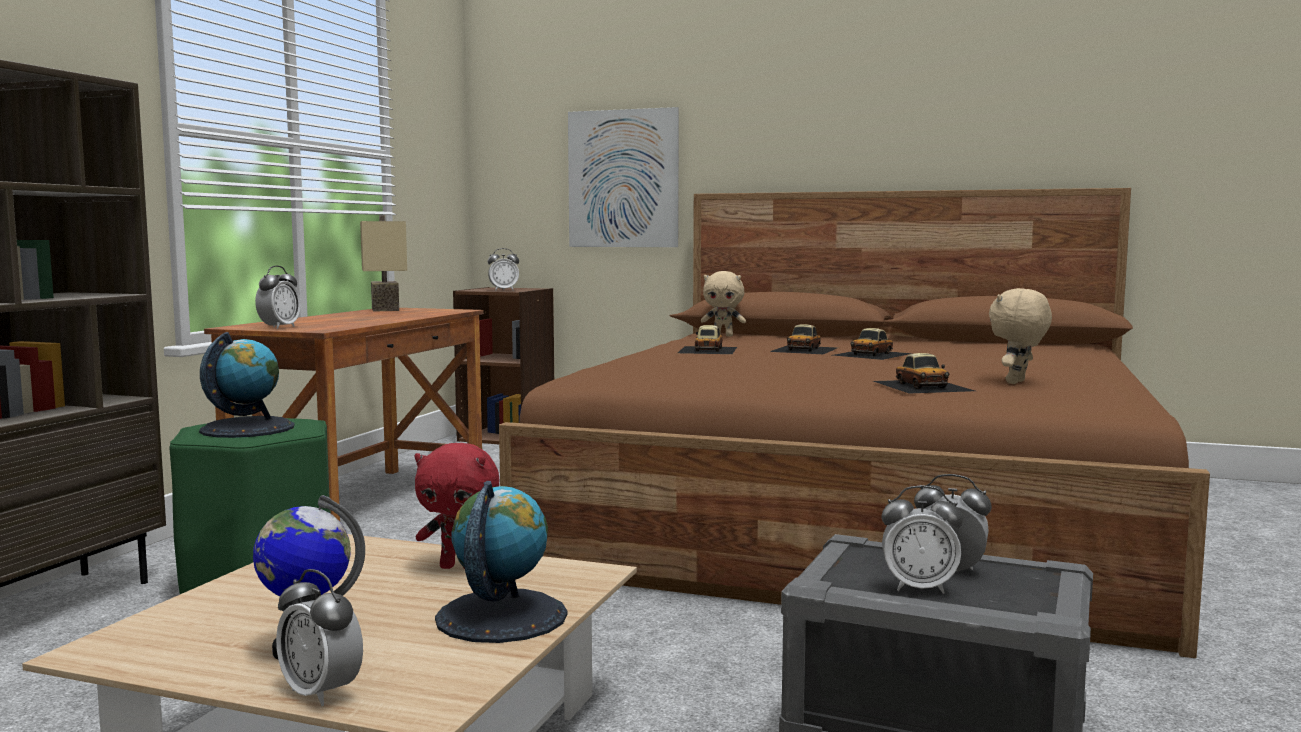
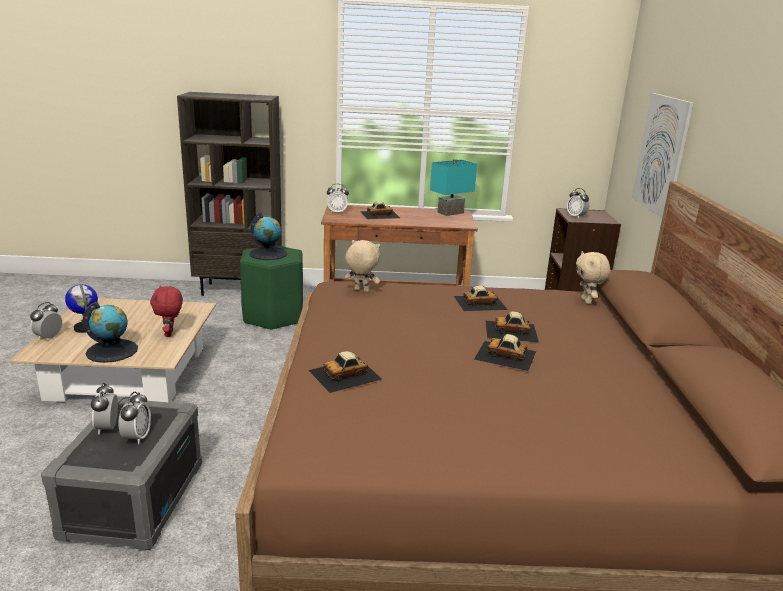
camera: 70 degrees right, 15 degrees up
(335, 320) = (379, 214): none -> toy car
(387, 309) = (451, 213): beige table lamp -> turquoise table lamp
(1017, 382) = (400, 413): beige plush toy -> beige plush toy (361, 290)

